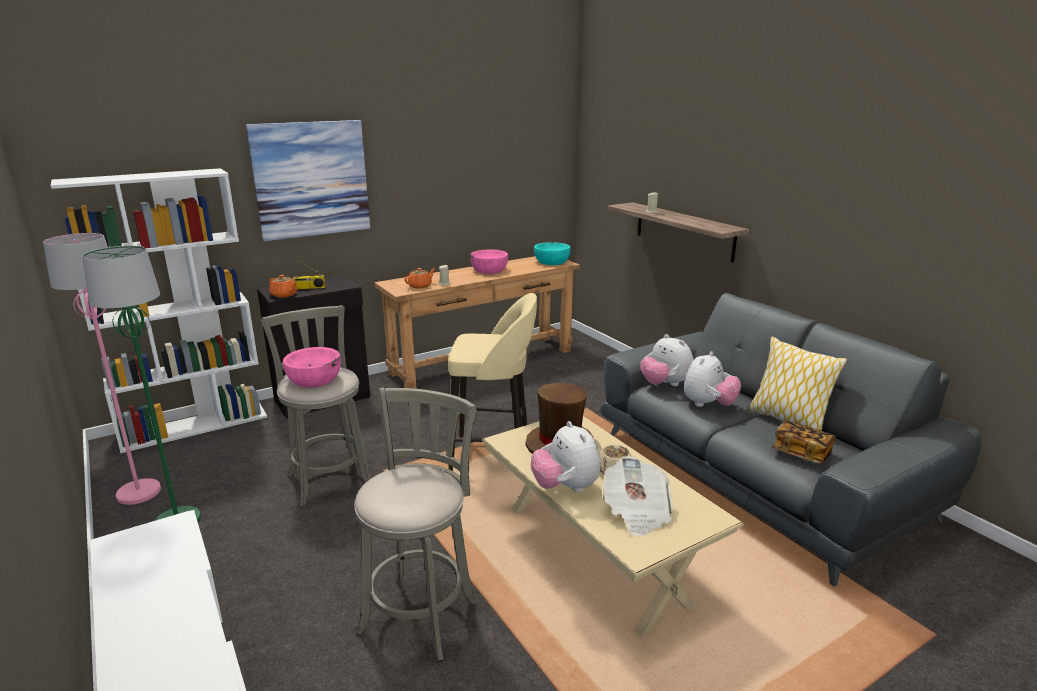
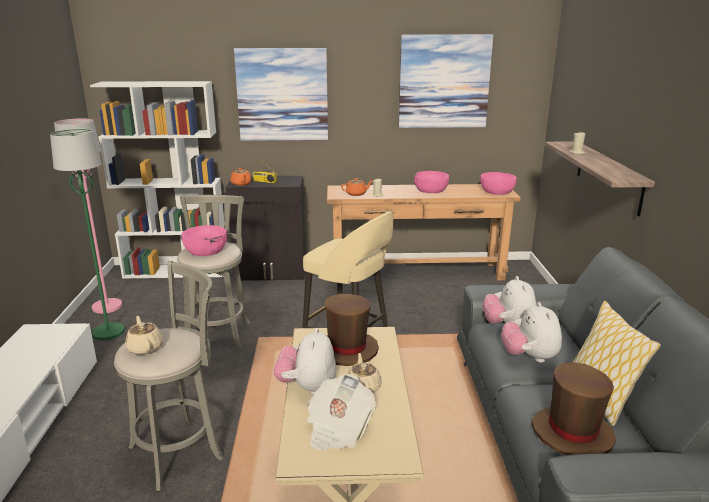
camera: 30 degrees right, 0 degrees up
(396, 496) = (145, 347): none -> beige teapot
(484, 152) = (444, 81): none -> picture
(551, 261) = (497, 191): turquoise bowl -> pink bowl
(708, 405) = (529, 357): plush toy -> plush toy turned 105 degrees clockwise
(801, 453) = (572, 433): book -> brown hat

